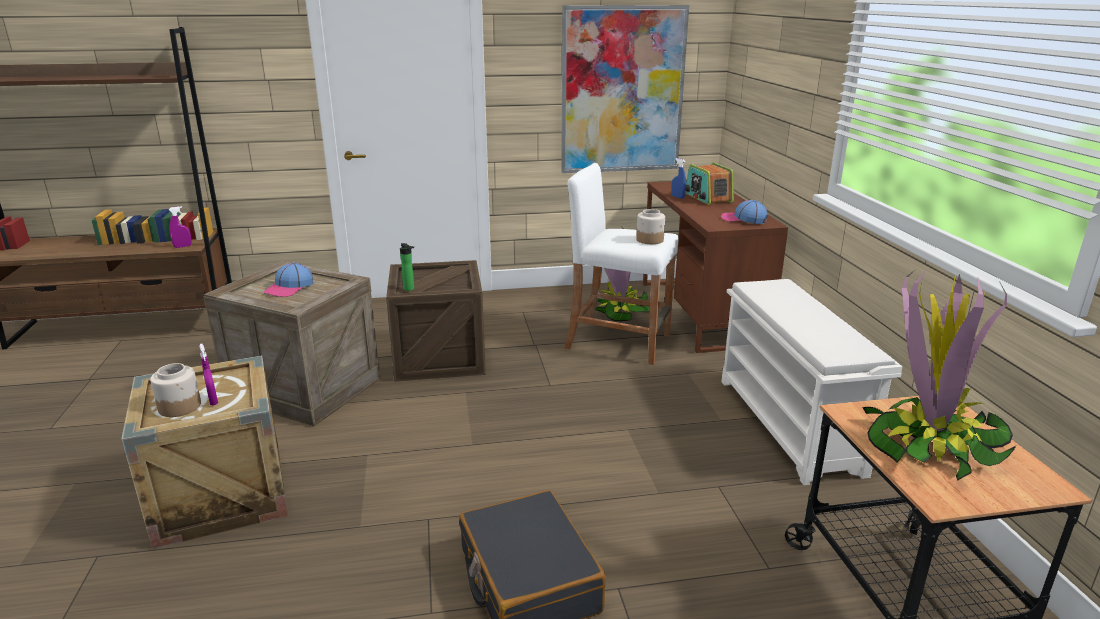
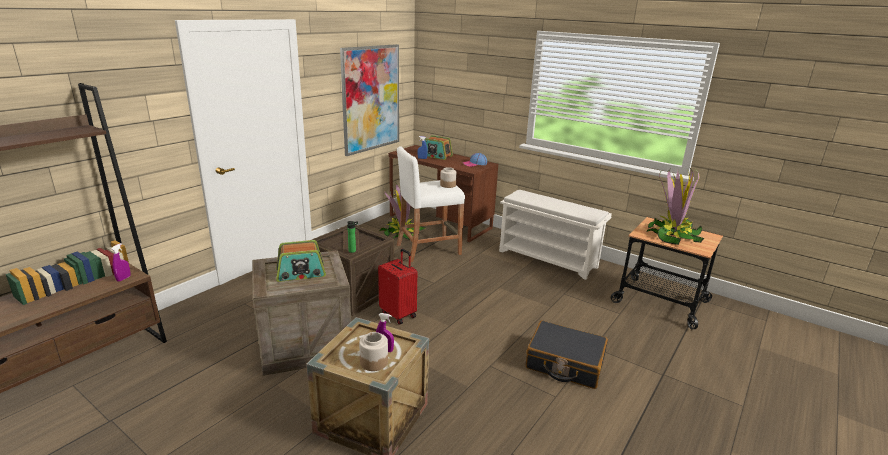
camera: 45 degrees left, 0 degrees up
(289, 288) = (301, 273): cap -> radio
(442, 402) = (399, 314): none -> red suitcase

